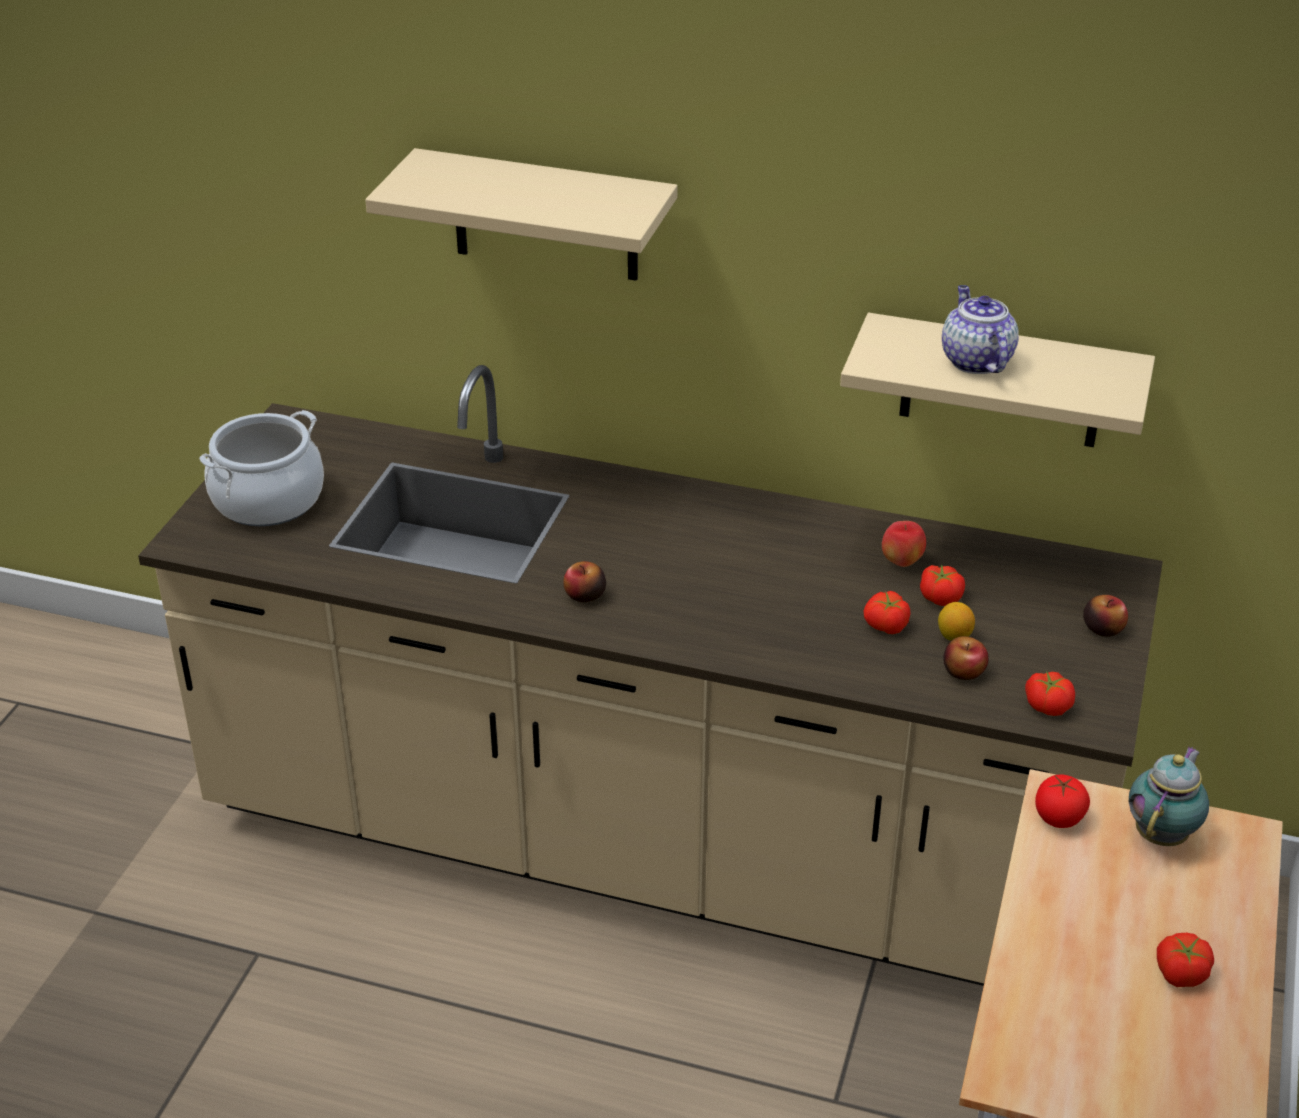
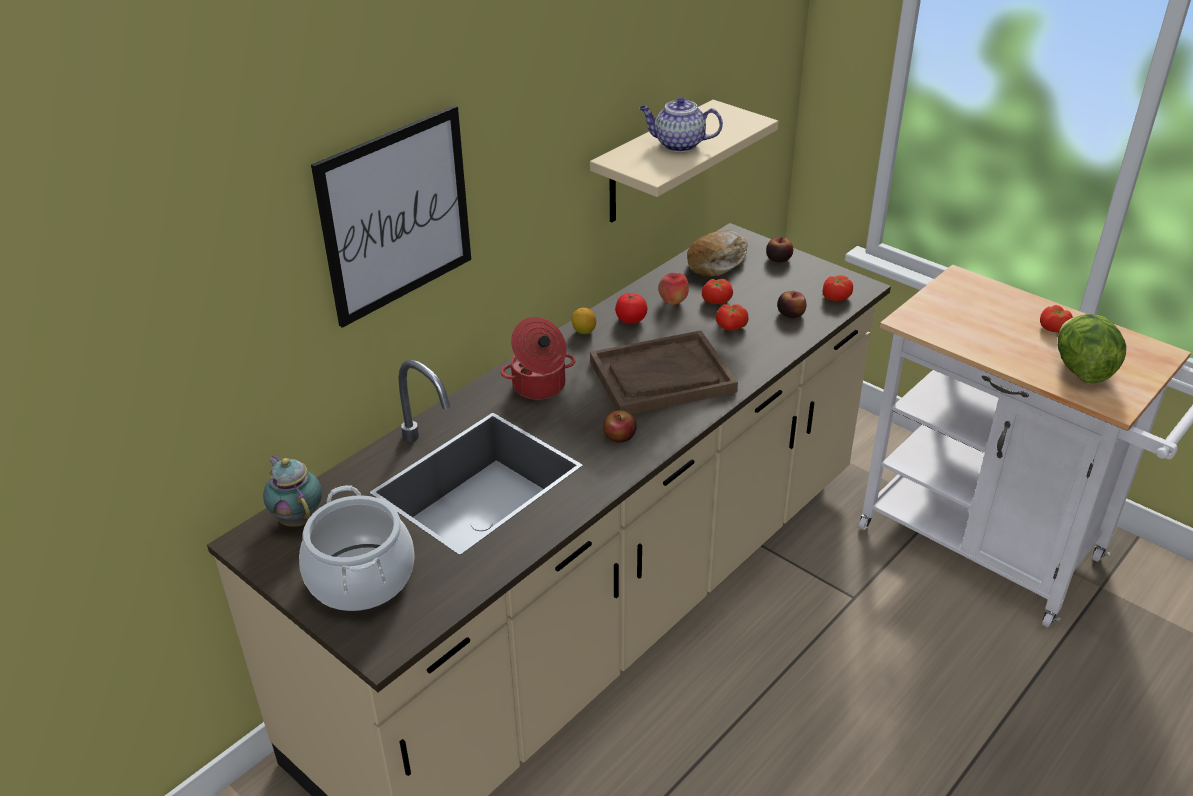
camera: 65 degrees left, 0 degrees up
(545, 216) = (396, 215): beige shelf -> picture
(639, 511) = (539, 386): none -> cooking pot
(726, 596) = (661, 377): none -> brown tray
(954, 636) = (756, 307): lemon -> lemon (584, 331)
(1040, 575) = (717, 262): none -> bread
(1058, 817) = (924, 326): tomato -> tomato (631, 319)
(1078, 1020) = (1081, 370): none -> lettuce
(1162, 833) = (949, 299): teapot -> teapot (298, 518)

